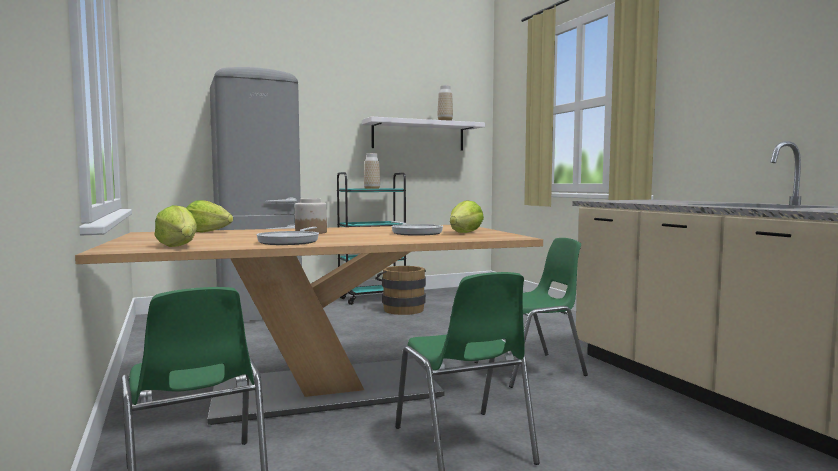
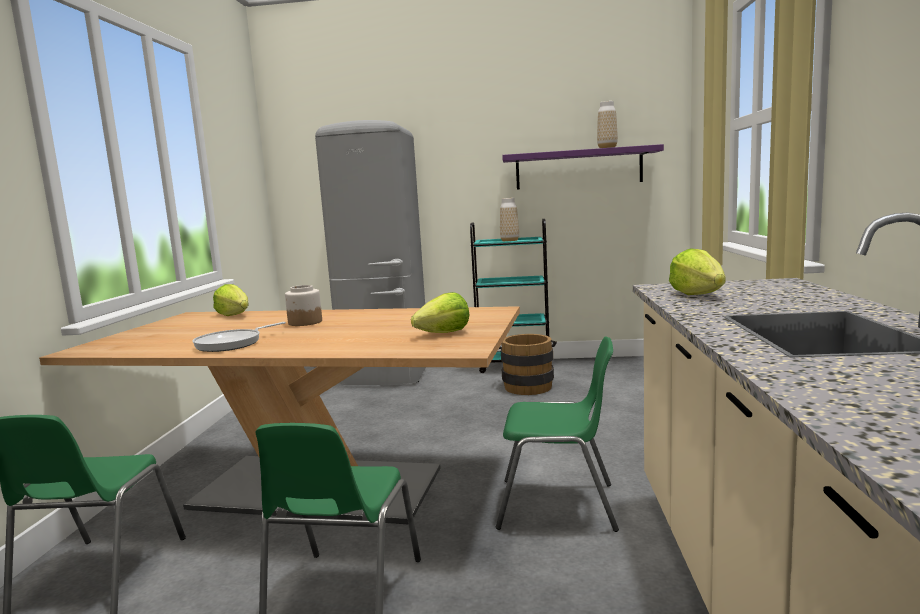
camera: 30 degrees right, 5 degrees up
(179, 246) = (132, 347): lettuce -> lettuce (698, 295)
(415, 233) = (395, 329): frying pan -> none
(418, 135) = (578, 168): white shelf -> purple shelf

